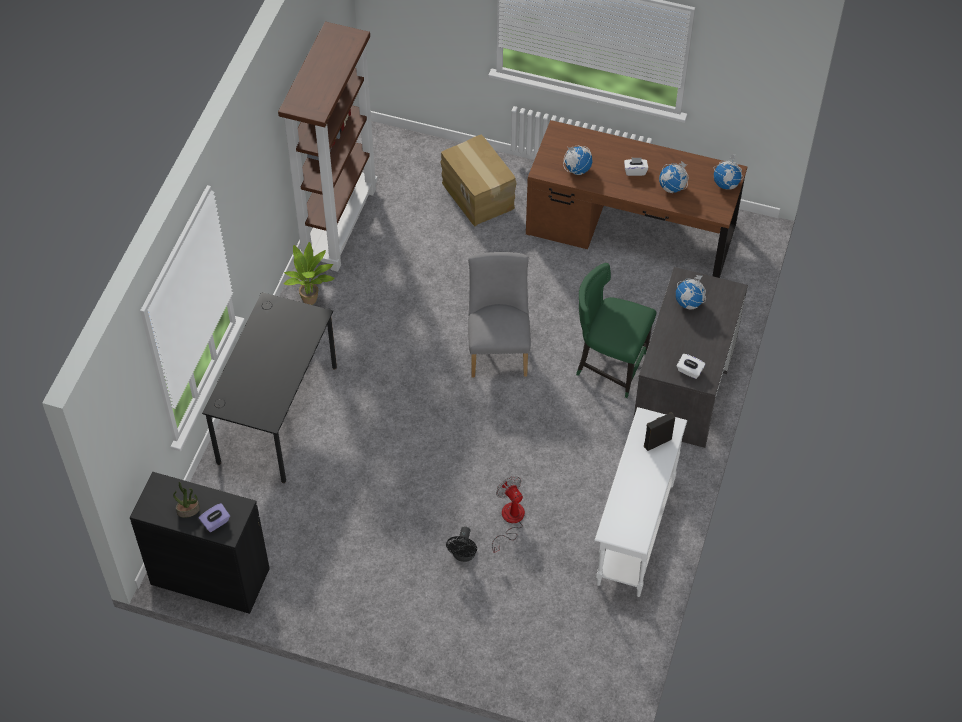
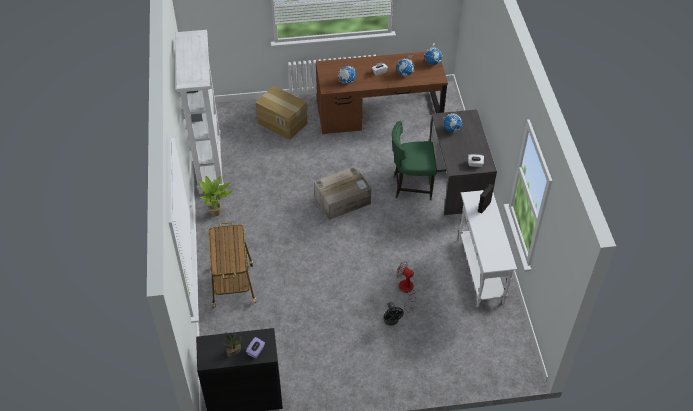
camera: 25 degrees left, 5 degrees down
(277, 414) = (233, 284): black desk -> cart
(339, 224) = (209, 165): brown bookcase -> white bookcase
(498, 348) = (343, 200): grey chair -> cardboard box

